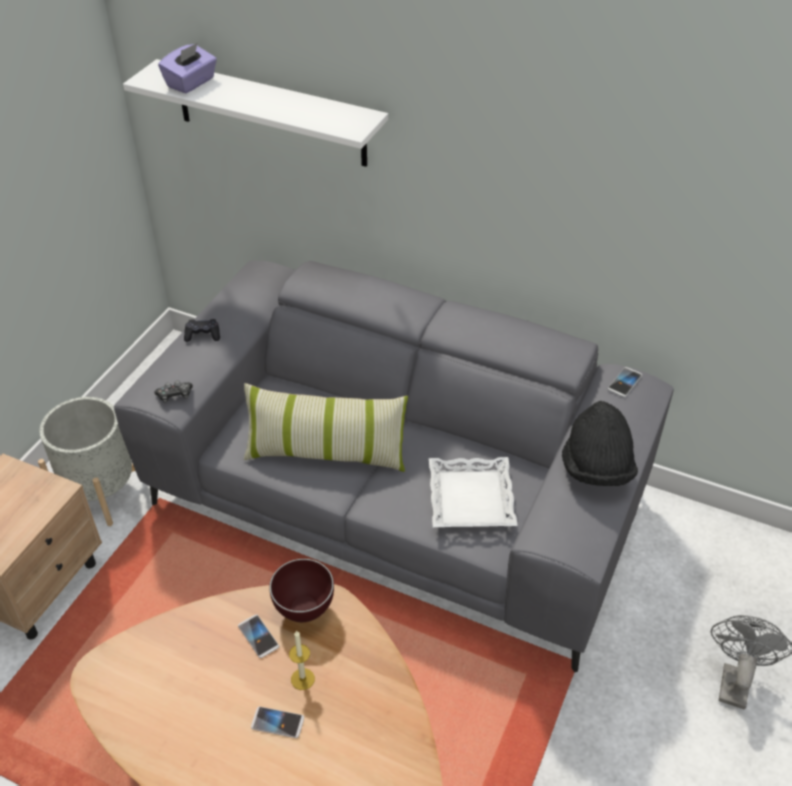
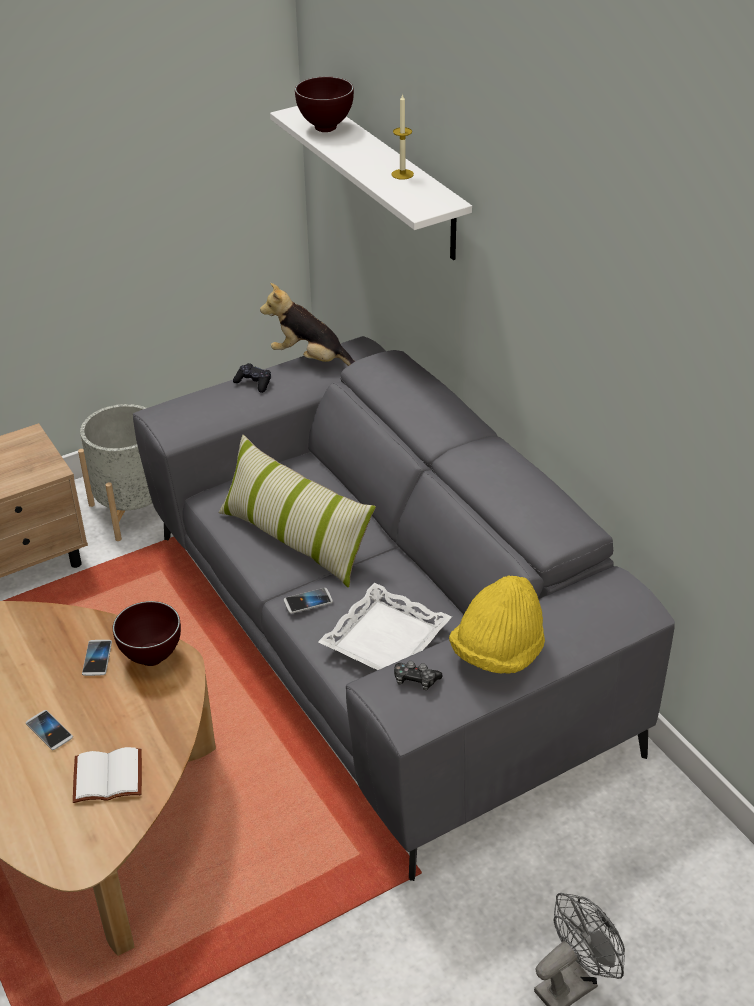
camera: 35 degrees right, 5 degrees down
(175, 395) = (182, 423): game controller -> game controller (415, 680)
(191, 83) = (326, 128): purple tissue box -> brown bowl
(232, 296) = (311, 359): none -> plush toy
(302, 679) = (99, 709): candle -> candle (402, 174)
(365, 734) = (106, 779): none -> white book
(596, 468) = (498, 653): black hat -> yellow hat
(624, 383) = (615, 591): phone -> phone (308, 601)

